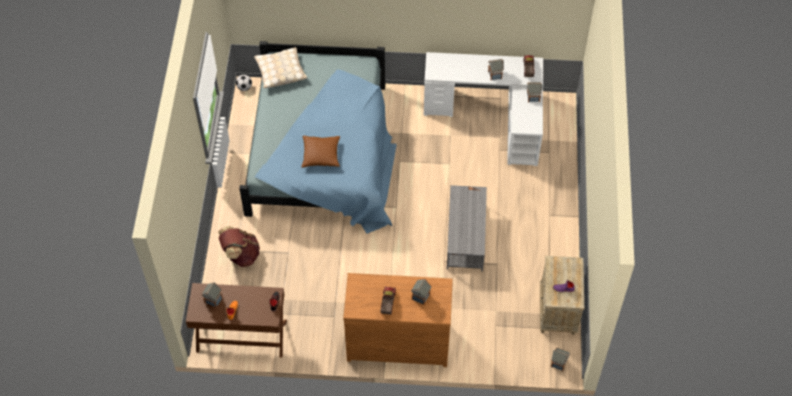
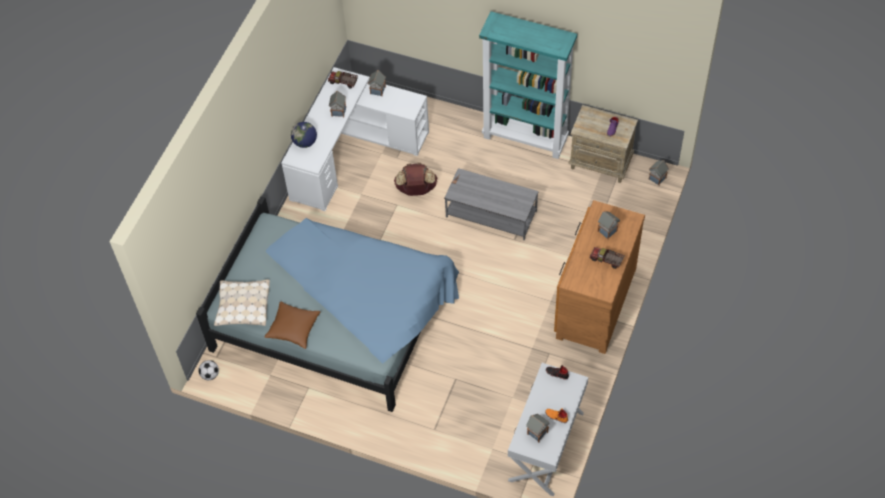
camera: 70 degrees left, 0 degrees up
(241, 255) = (443, 426): brown backpack -> brown backpack (416, 190)
(241, 336) = (546, 446): brown console table -> white console table
(321, 155) = (378, 292): brown pillow -> brown pillow (293, 328)
(453, 61) = (305, 142): none -> globe
(561, 242) = (526, 138): none -> turquoise bookcase

